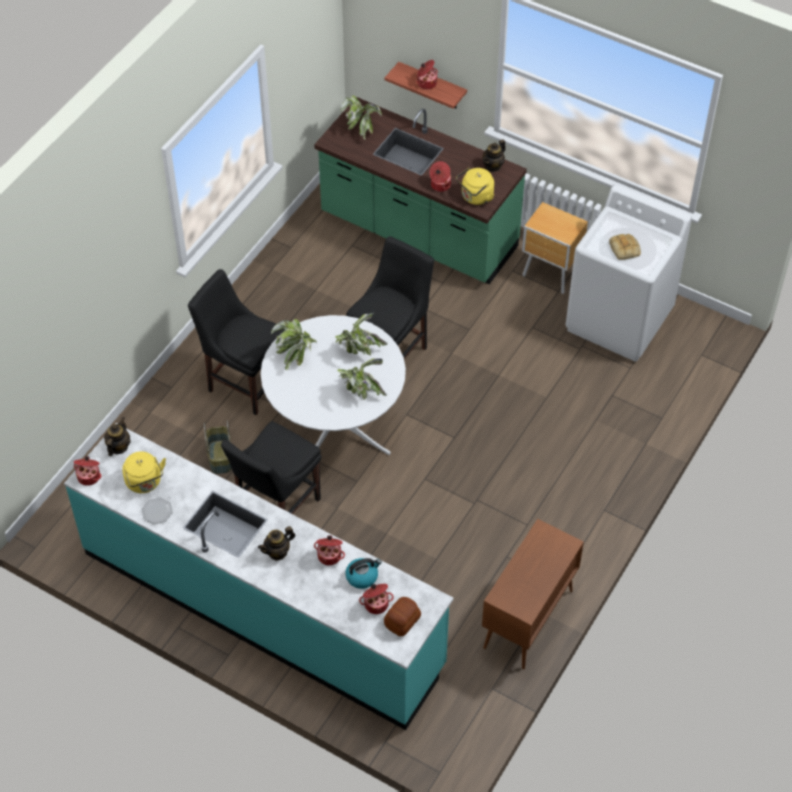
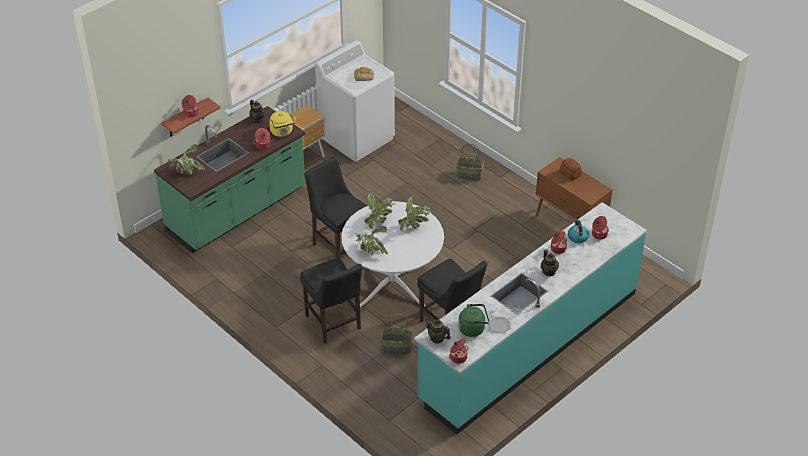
camera: 75 degrees left, 10 degrees down
(145, 483) = (473, 328): yellow kettle -> green kettle
(244, 382) = (334, 324): black chair -> black chair turned 75 degrees counterclockwise
(401, 621) = (614, 226): bread -> bread (570, 174)
(593, 470) = (469, 175): none -> basket

